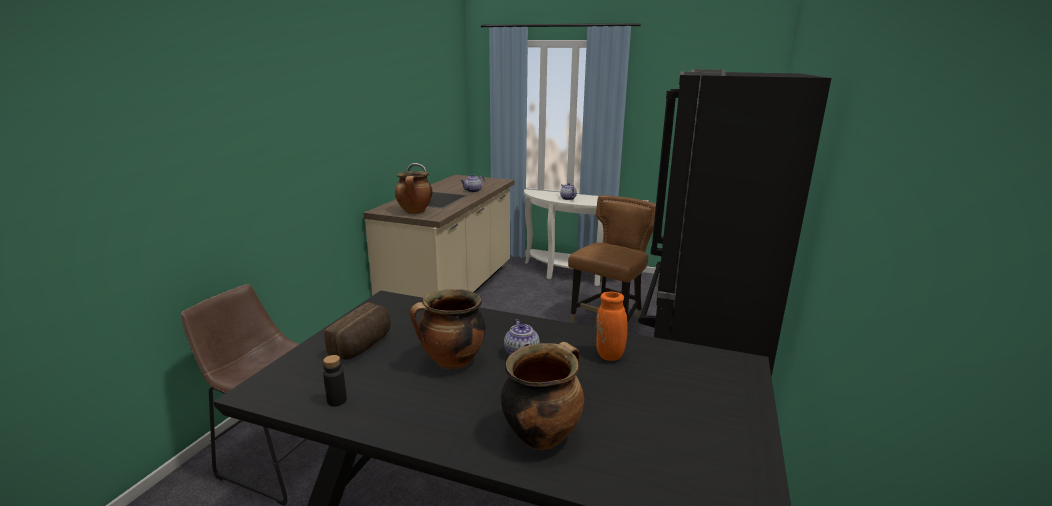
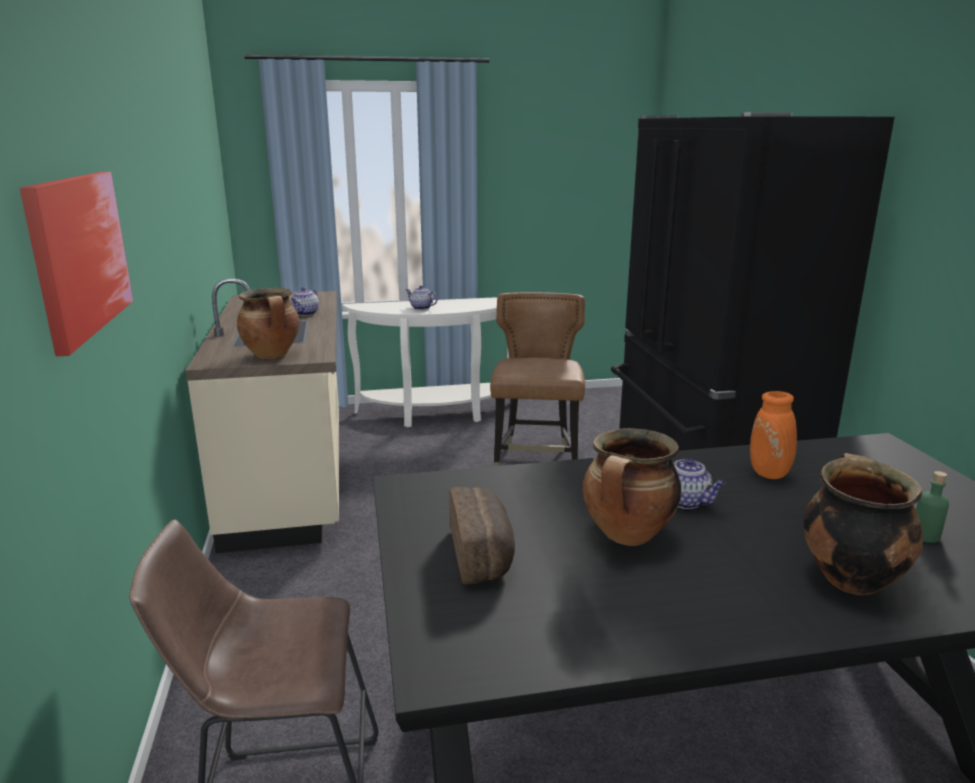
camera: 30 degrees left, 0 degrees up
(242, 140) = (79, 254): none -> picture
(337, 400) = (575, 635): black bottle -> none
(651, 432) = (925, 536): none -> green bottle

